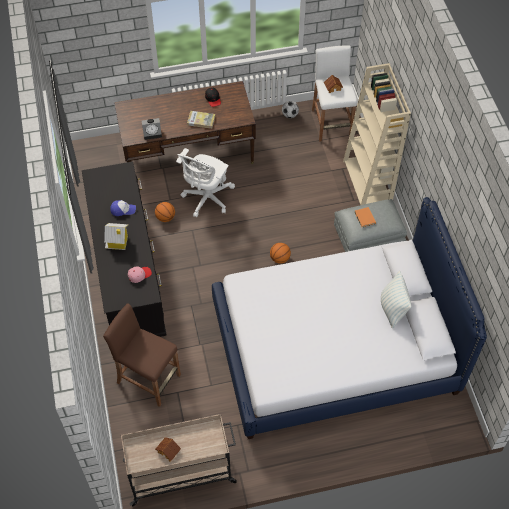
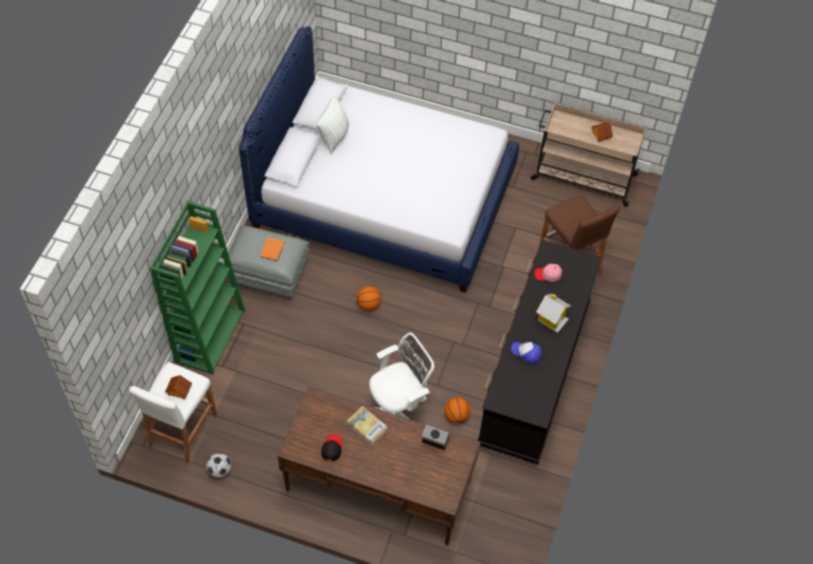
camera: 150 degrees left, 0 degrees up
(368, 182) = (210, 335): beige bookcase -> green bookcase

